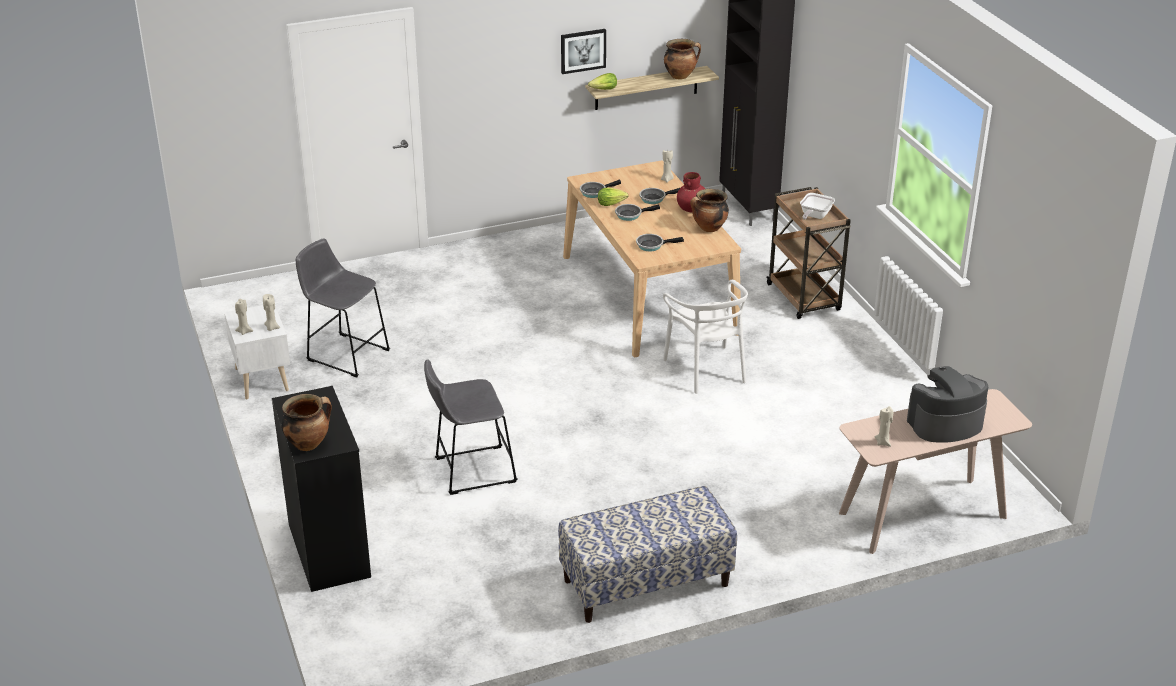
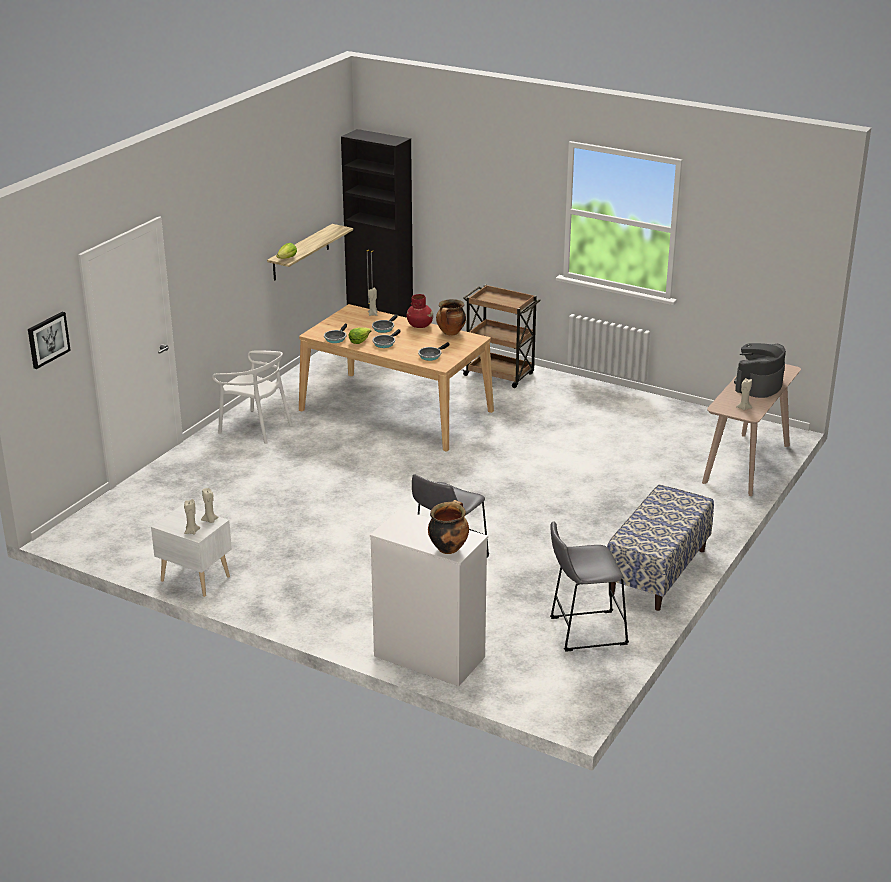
camera: 40 degrees left, 5 degrees down
(328, 549) = (428, 656): black dresser -> white dresser
(345, 353) = (234, 534): grey stool -> grey stool (583, 631)
(583, 50) = (263, 229): picture -> picture (48, 339)
(680, 76) = (326, 234): cooking pot -> none
(706, 369) = (504, 439): white chair -> white chair (255, 428)
(814, 216) = (506, 302): frying pan -> none

